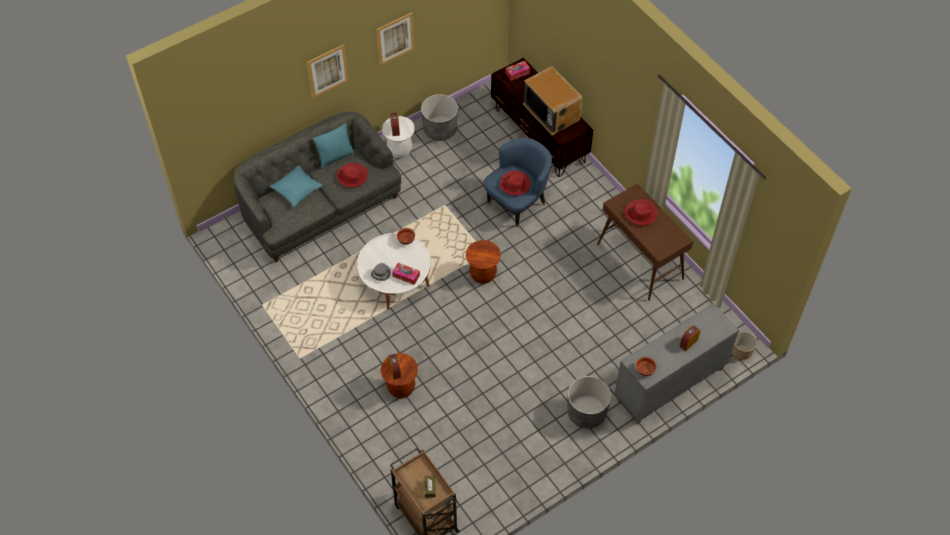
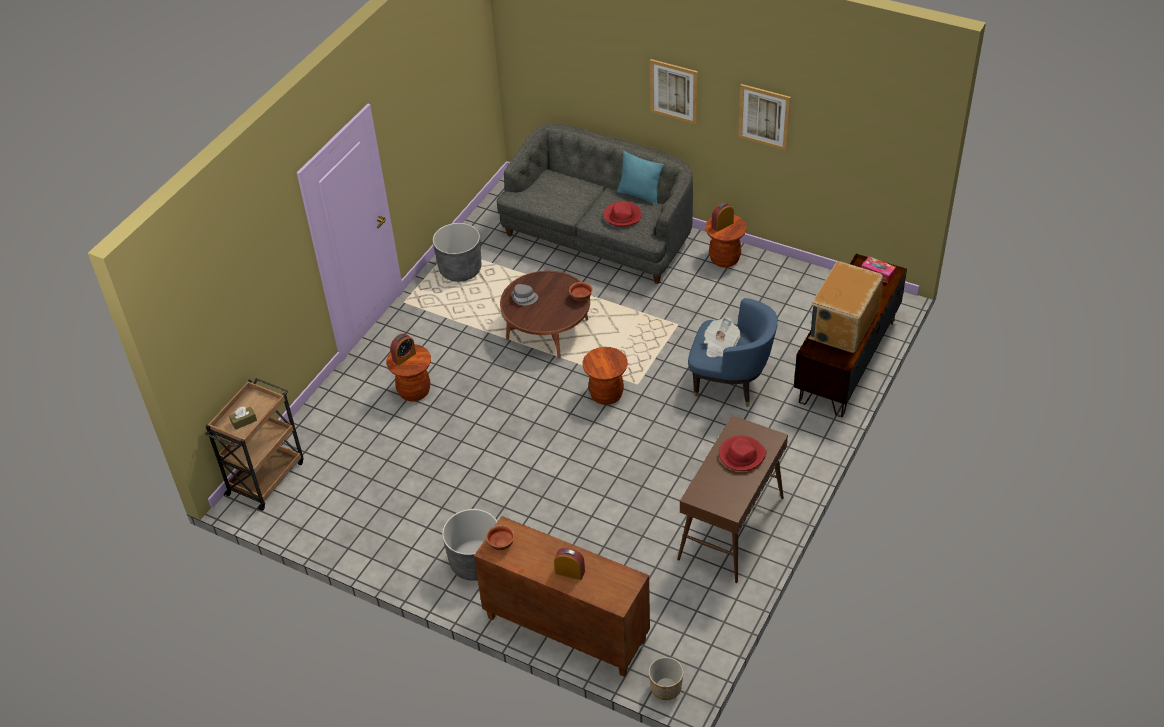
camera: 65 degrees right, 10 degrees down
(296, 189) = (575, 187): turquoise pillow -> none
(395, 281) = (547, 329): white coffee table -> brown coffee table
(399, 150) = (724, 259): white stool -> brown stool
(406, 276) = (534, 317): tissue box -> none
(440, 130) = (780, 277): grey planter -> grey planter (460, 270)
(515, 184) = (720, 346): red hat -> newspaper
(670, 385) = (564, 629): grey cabinet -> brown cabinet

